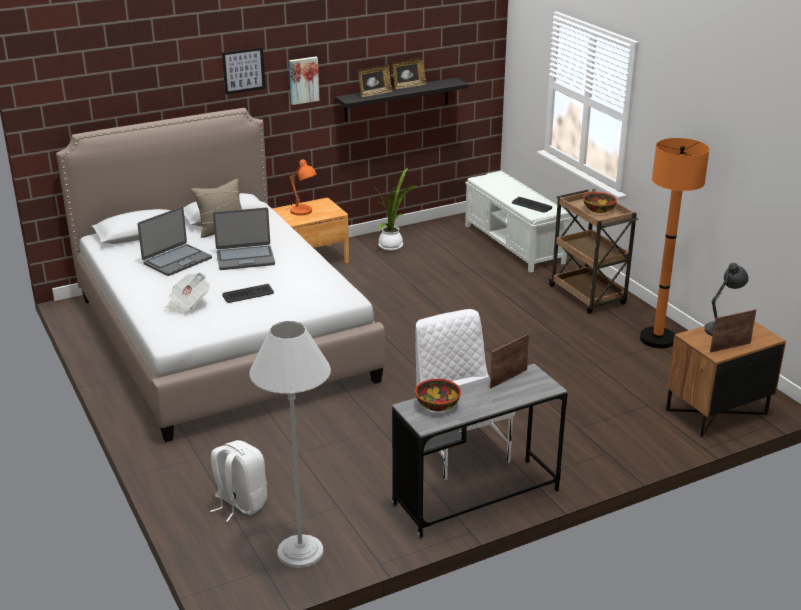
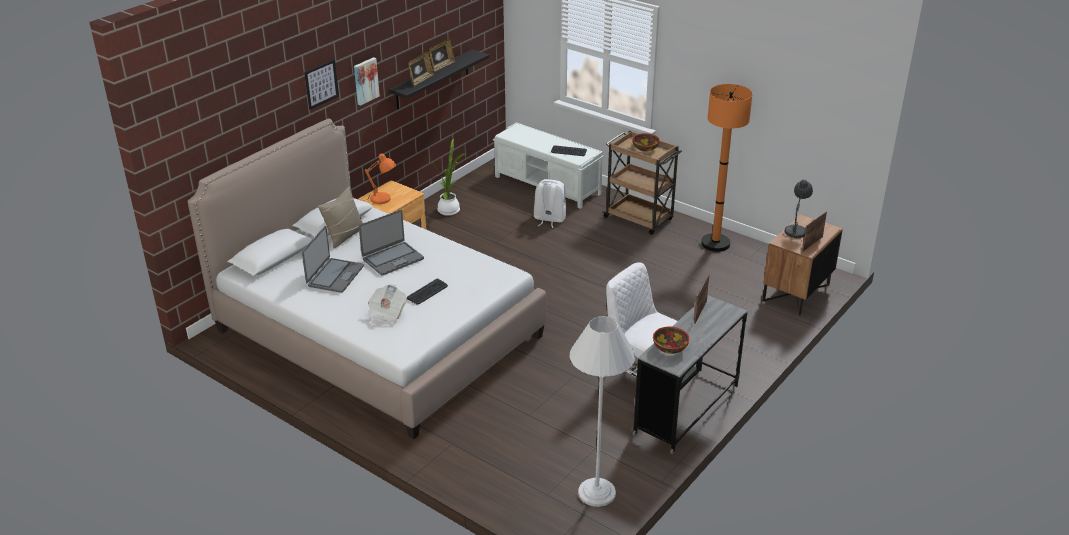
camera: 25 degrees left, 5 degrees up
(239, 504) = (519, 470): white backpack -> white backpack (549, 219)

